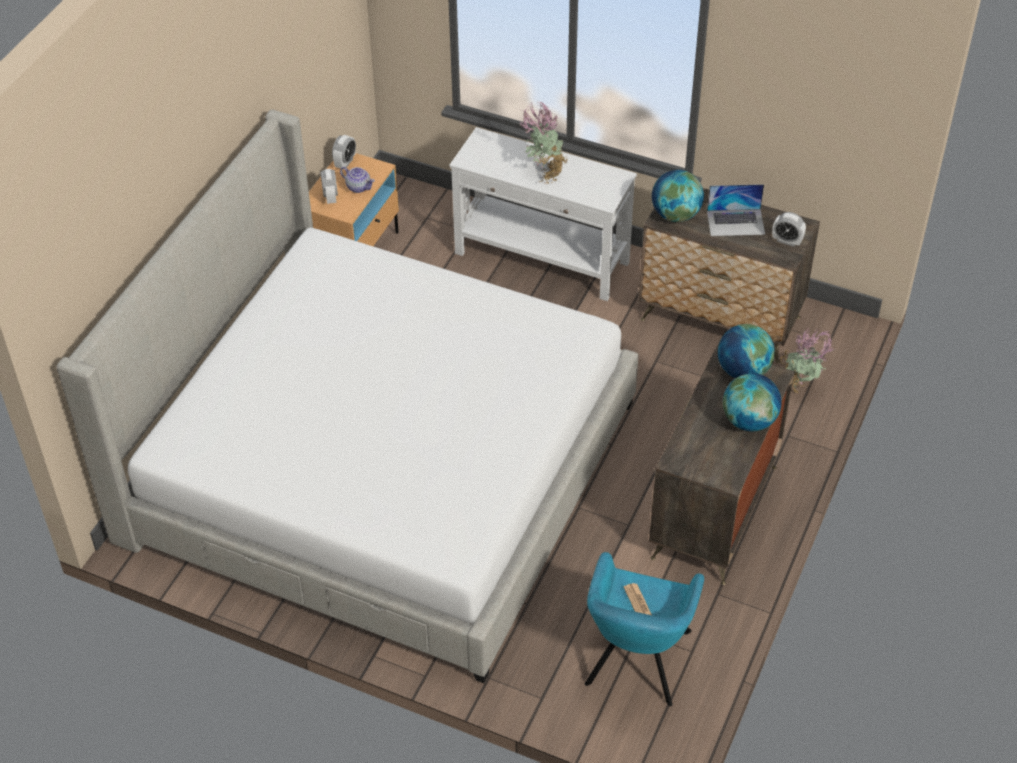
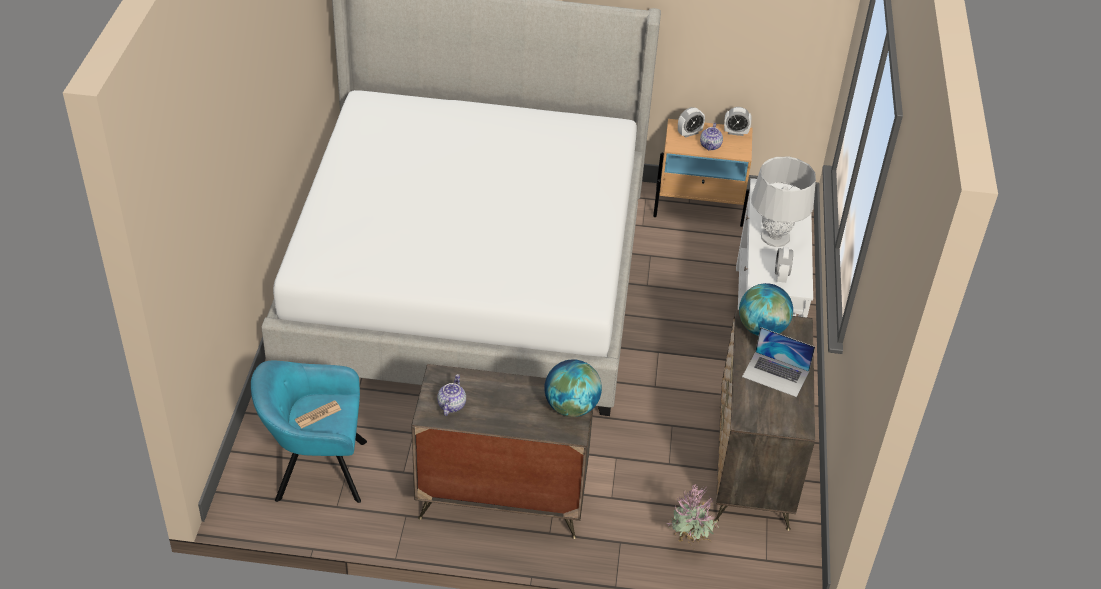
camera: 70 degrees right, 5 degrees down
(544, 173) = (775, 237): potted plant -> grey table lamp
(719, 459) = (451, 405): none -> teapot
(736, 222) = (775, 374): laptop -> laptop turned 45 degrees counterclockwise
(749, 421) = (507, 420): globe -> none
(787, 241) = (770, 417): alarm clock -> alarm clock (781, 276)

